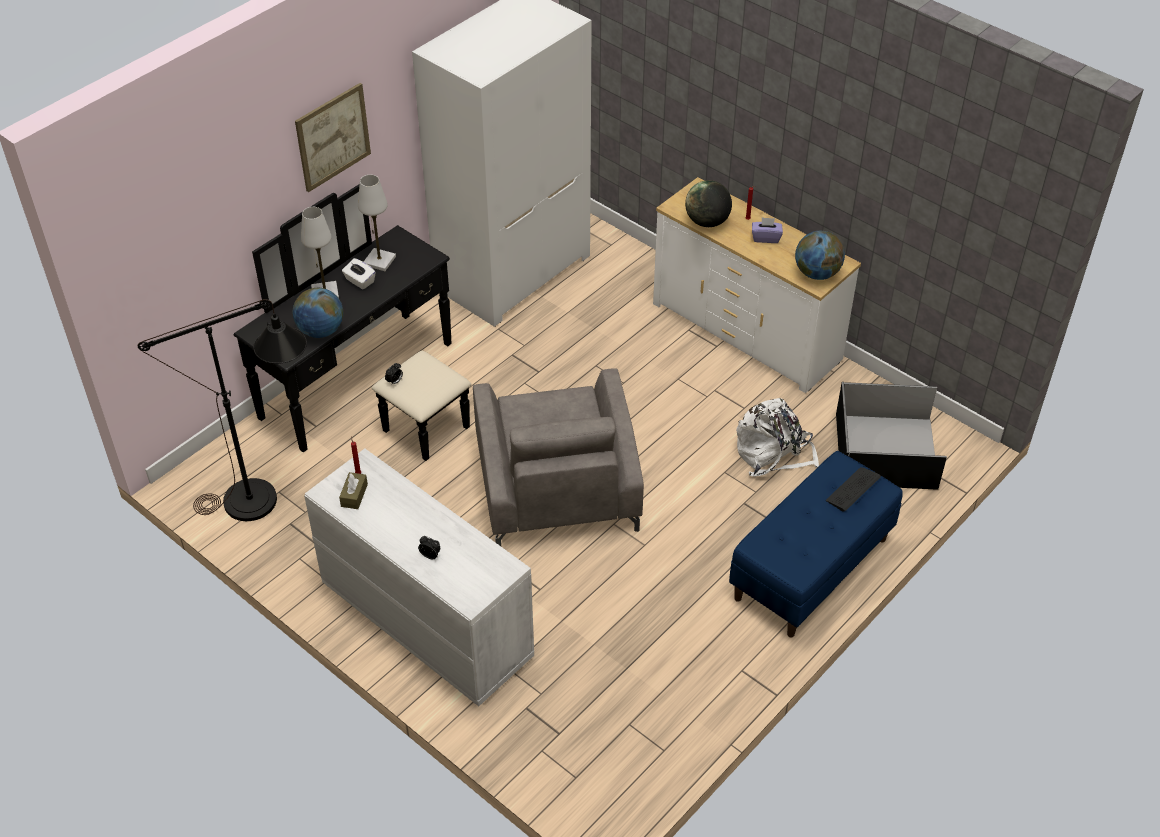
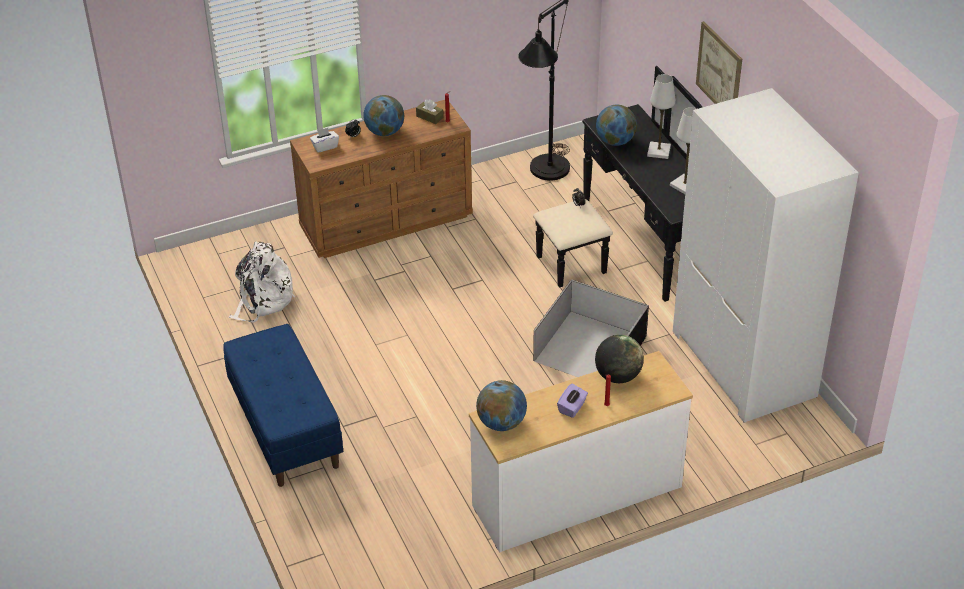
camera: 115 degrees right, 5 degrees down
(359, 281) = (664, 170): white tissue box -> white tissue box (325, 146)
(407, 527) = (384, 132): none -> globe
(425, 620) = (387, 221): white dresser -> brown dresser
(557, 484) = (467, 316): grey armchair -> none
(773, 453) = (416, 454): white backpack -> white backpack (262, 300)
(852, 489) = (291, 409): keyboard -> none
(886, 452) = (368, 531): black storage box -> black storage box (588, 348)

